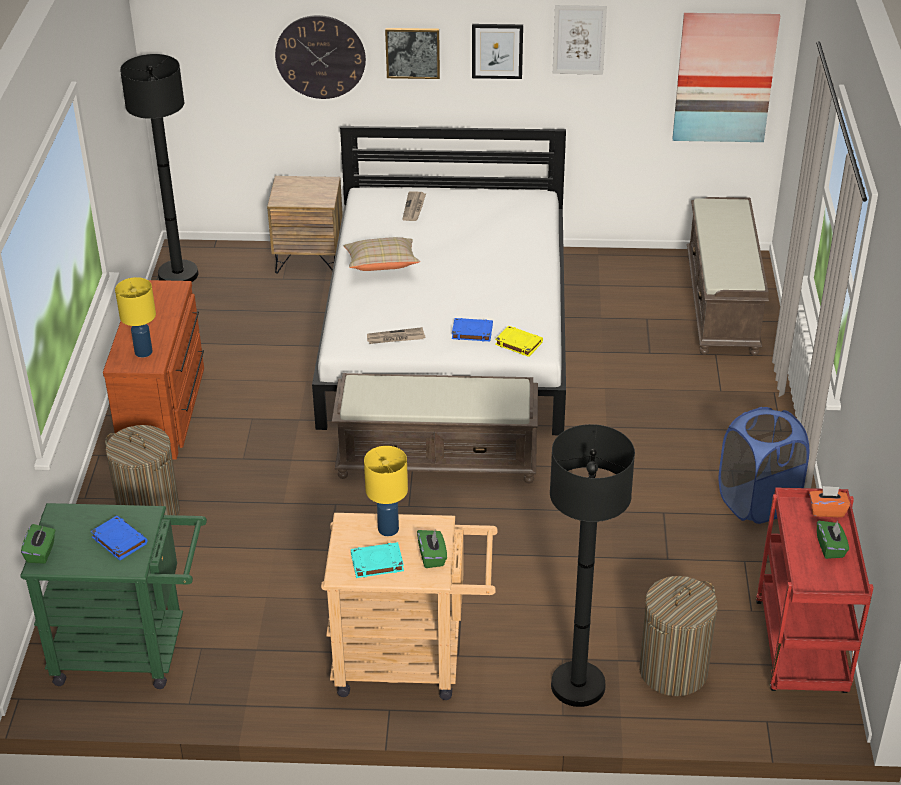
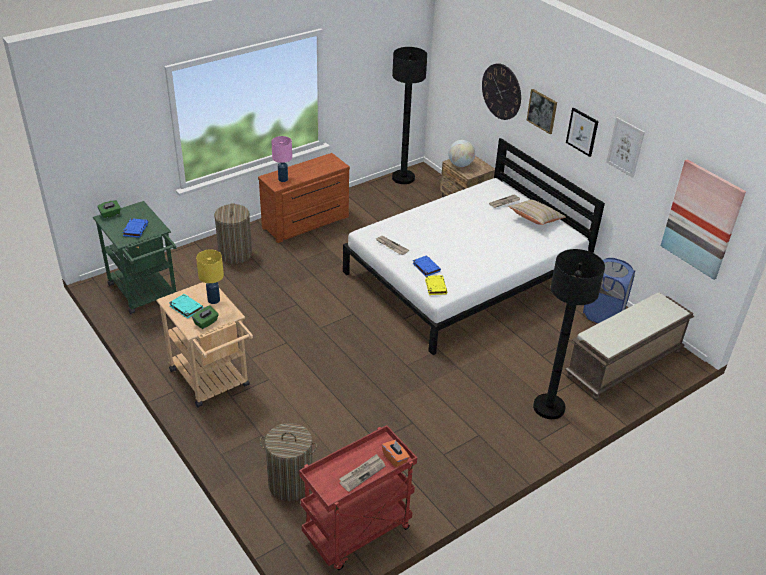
camera: 50 degrees right, 0 degrees up
(144, 352) = (283, 179): yellow table lamp -> pink table lamp
(294, 197) = (460, 165): none -> globe
(382, 266) = (443, 215): beige pillow -> beige pillow (535, 219)
(438, 459) = (364, 321): brown bench -> none
(578, 685) = (247, 450): black floor lamp -> black floor lamp (549, 407)
(757, 502) = (463, 458): blue laundry basket -> blue laundry basket (603, 314)
(830, 548) = (362, 473): green tissue box -> newspaper

